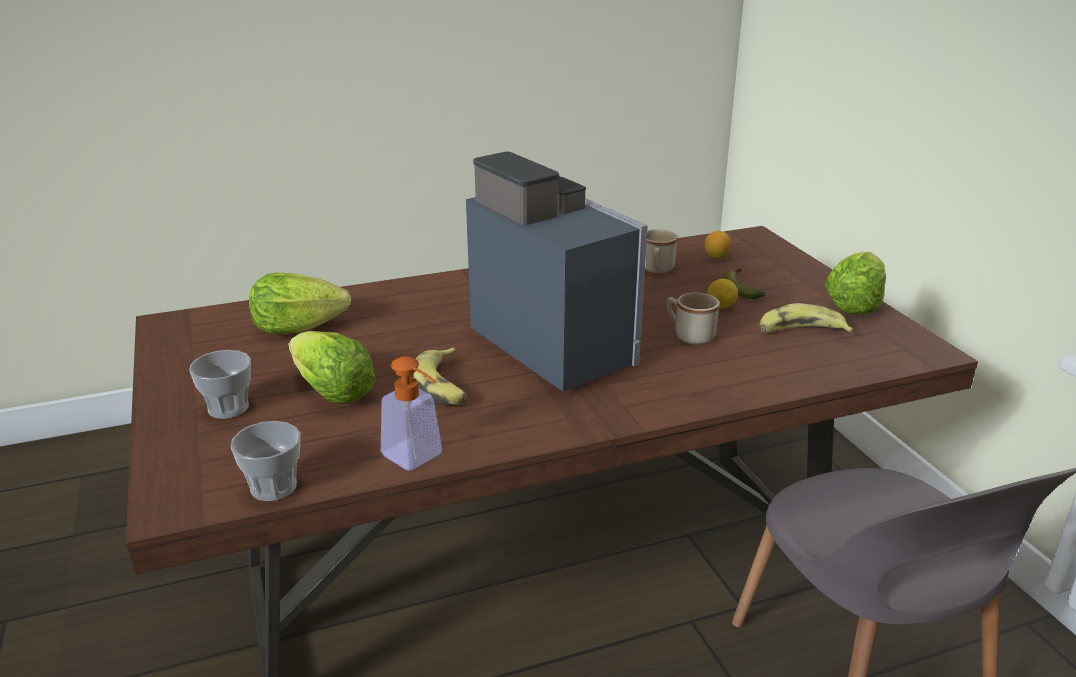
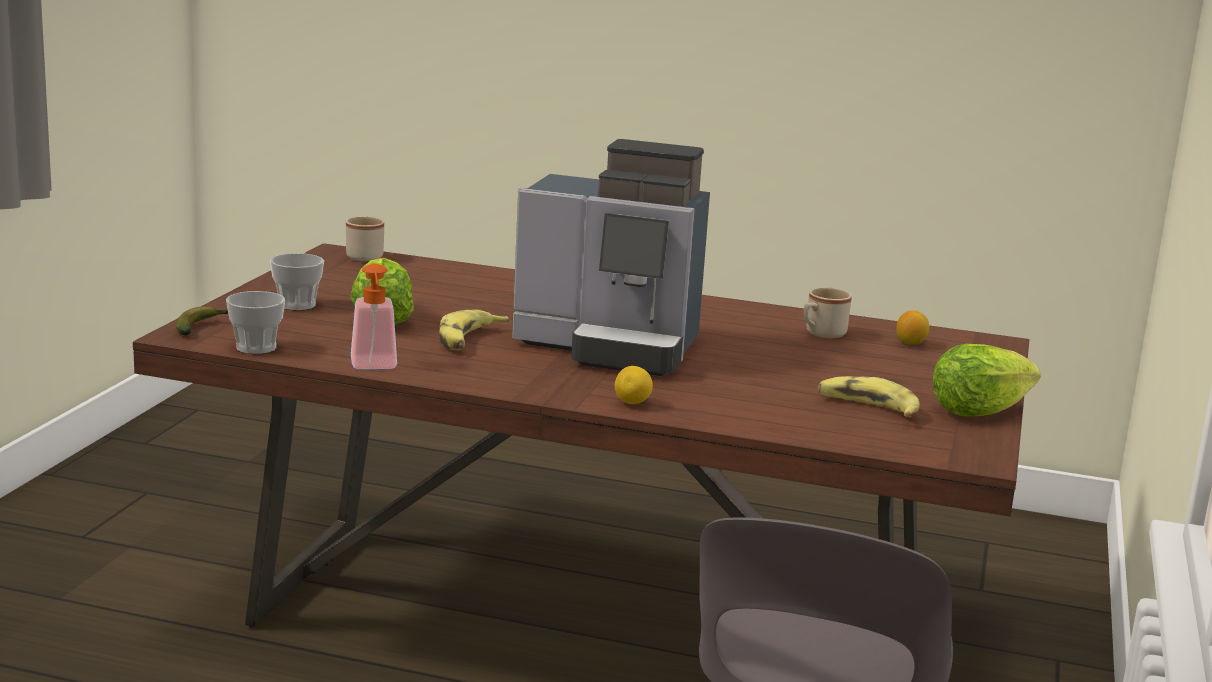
camera: 35 degrees right, 10 degrees down
(297, 328) = (424, 280): lettuce -> none
(556, 344) = (612, 347): coffee machine -> coffee machine turned 105 degrees clockwise
(689, 335) = (748, 377): beige mug -> beige mug (363, 256)
(720, 307) = (825, 372): lemon -> lemon (632, 403)
(741, 288) = (880, 368): banana -> banana (202, 327)

